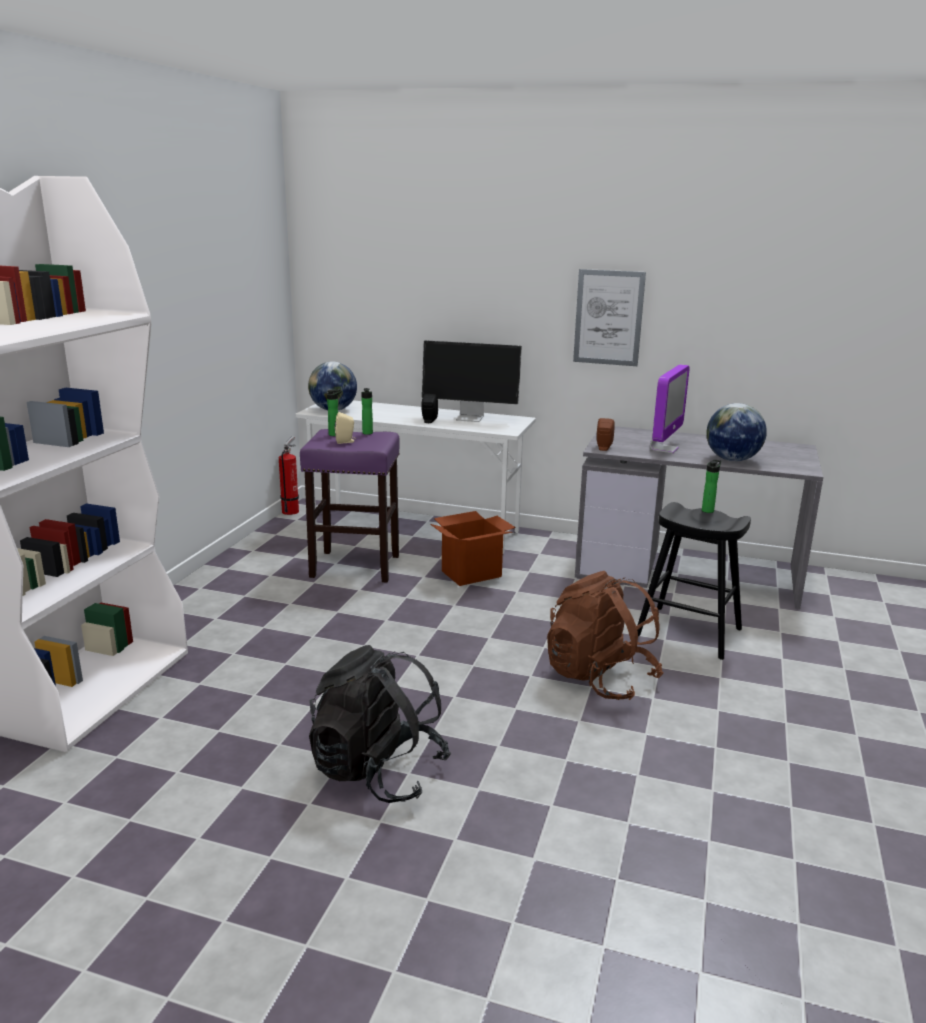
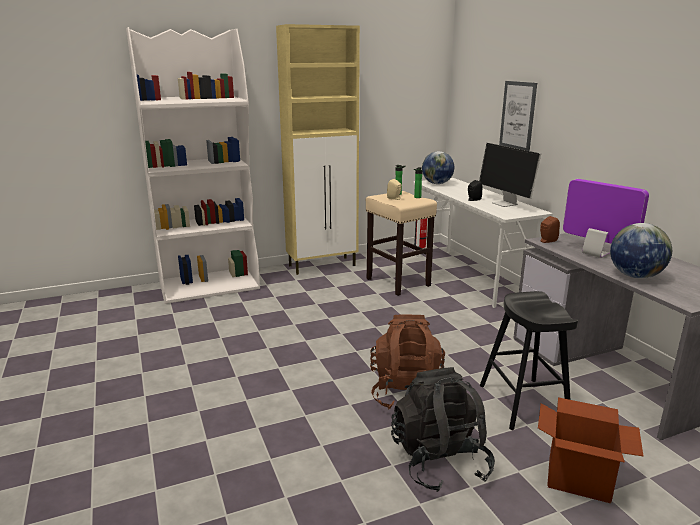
camera: 50 degrees right, 0 degrees up
(212, 583) = (323, 265): none -> beige cabinet
(354, 566) = (397, 282): purple stool -> beige stool
(378, 771) = (228, 368): black backpack -> black backpack (439, 461)
(471, 574) = (451, 310): cardboard box -> cardboard box (579, 479)
(608, 317) = (612, 137): picture -> picture (517, 115)
(664, 449) = (595, 254): monitor -> monitor turned 120 degrees counterclockwise
(708, 510) = (555, 305): bottle -> none

